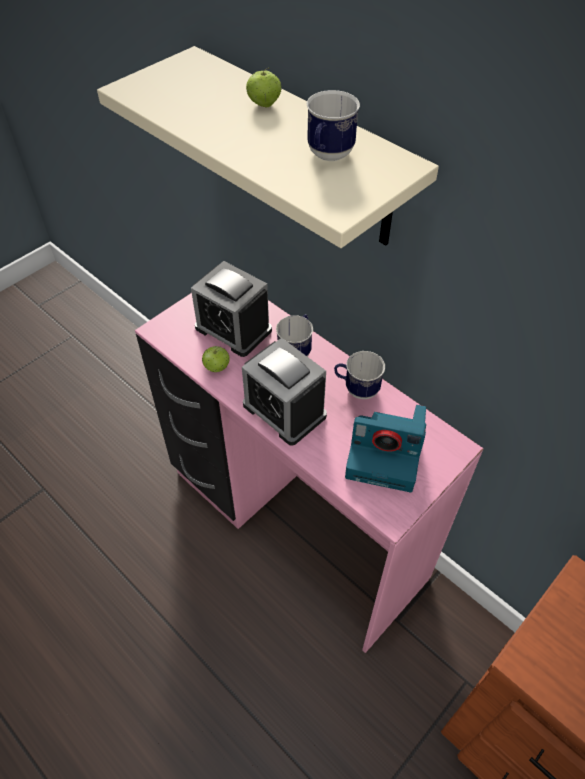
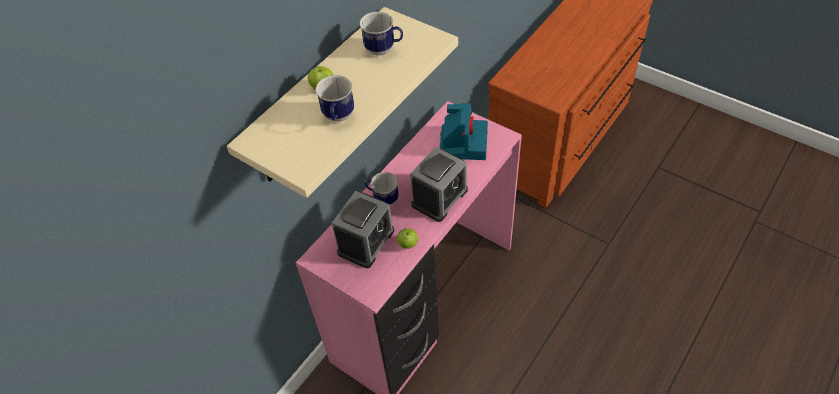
camera: 95 degrees left, 0 degrees up
(356, 389) = (413, 161): mug -> mug (338, 118)

